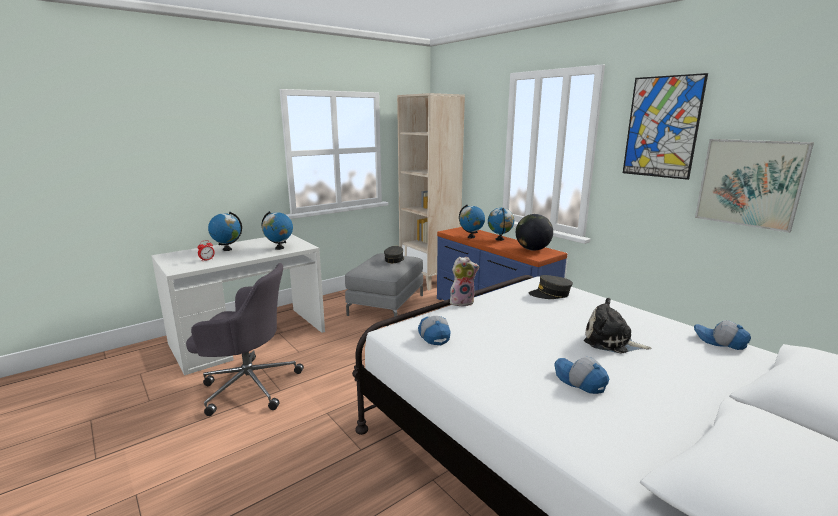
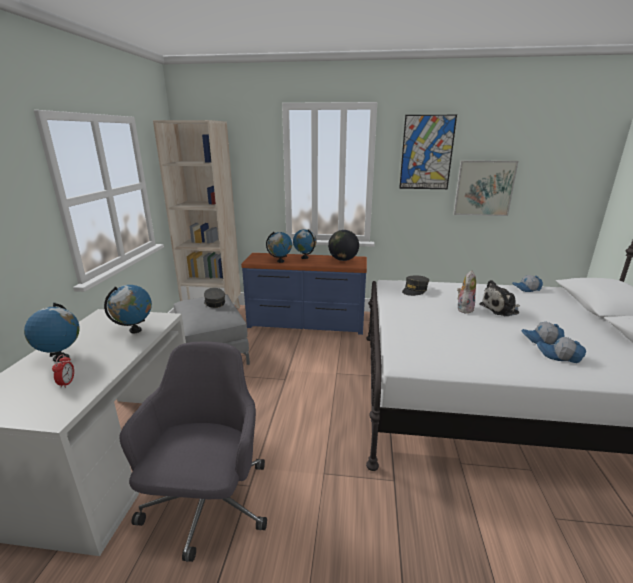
camera: 45 degrees left, 5 degrees up
(248, 385) = (208, 505): grey office chair -> grey office chair turned 45 degrees counterclockwise
(433, 335) = (429, 352): cap -> cap (559, 356)
(462, 302) = (386, 317): plush toy -> plush toy (464, 308)

